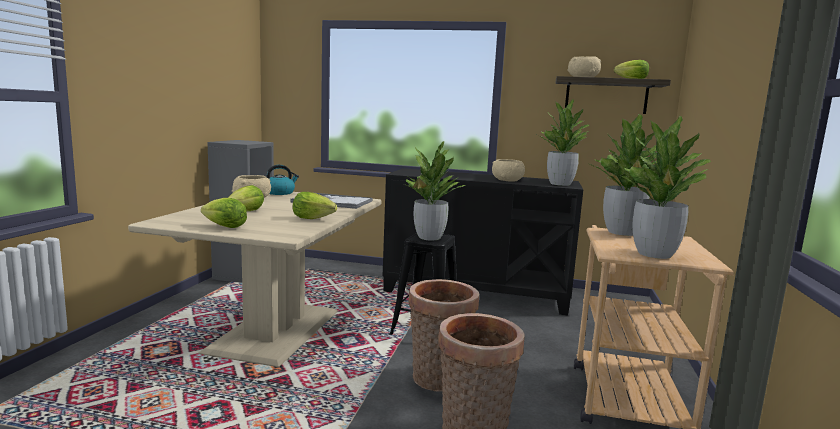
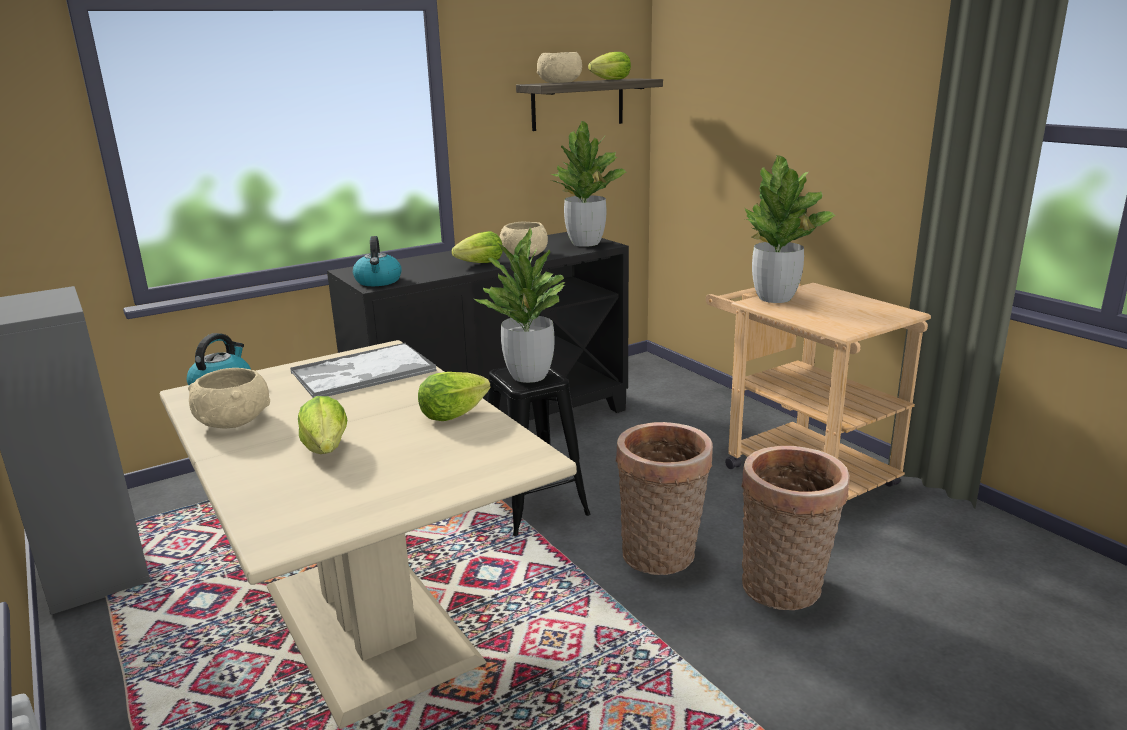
camera: 45 degrees left, 10 degrees up
(225, 227) = (410, 489): lettuce -> lettuce (481, 264)
(406, 173) = (378, 281): none -> kettle
(654, 254) = (860, 318): potted plant -> none

